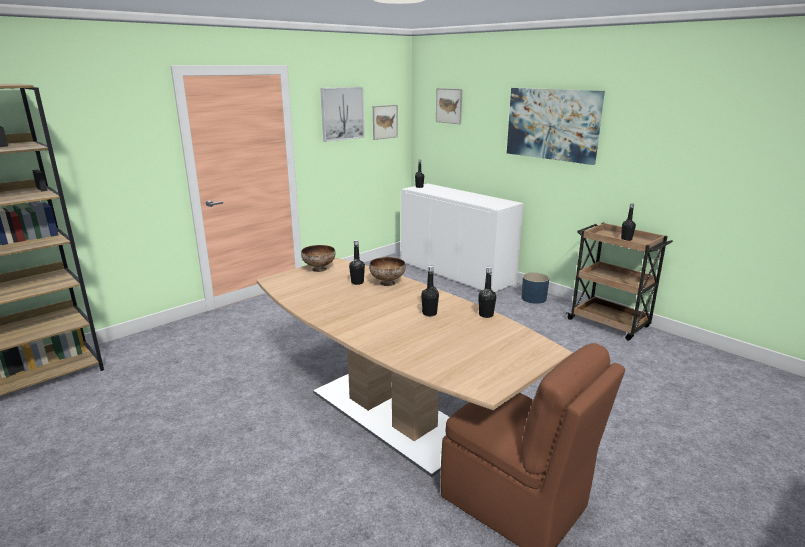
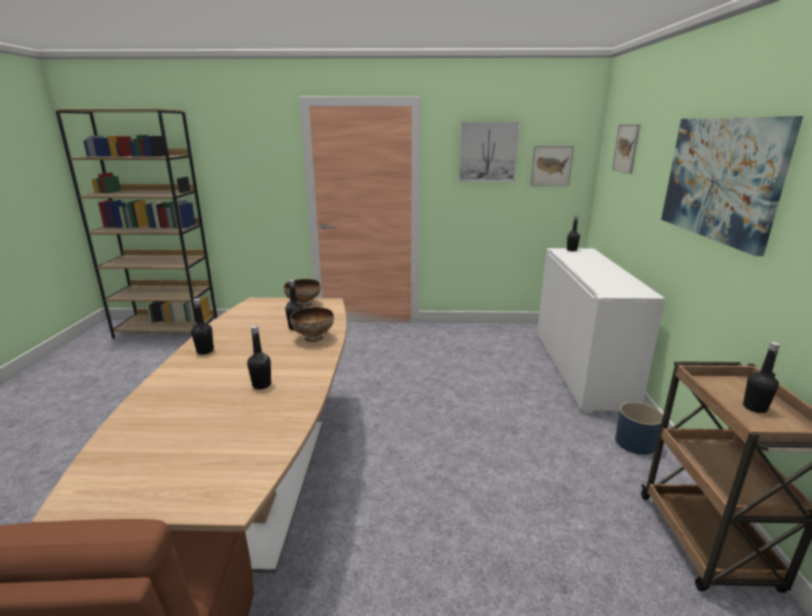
camera: 45 degrees right, 0 degrees up
(486, 315) = (297, 415): black bottle -> black bottle (205, 351)

